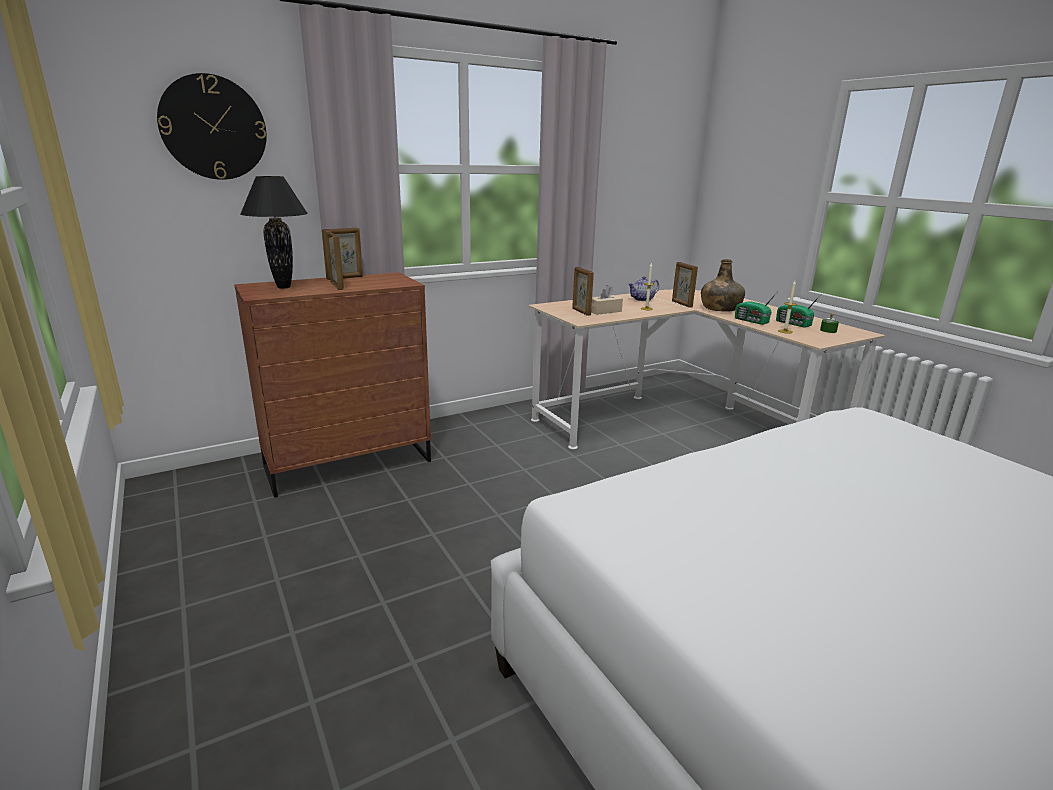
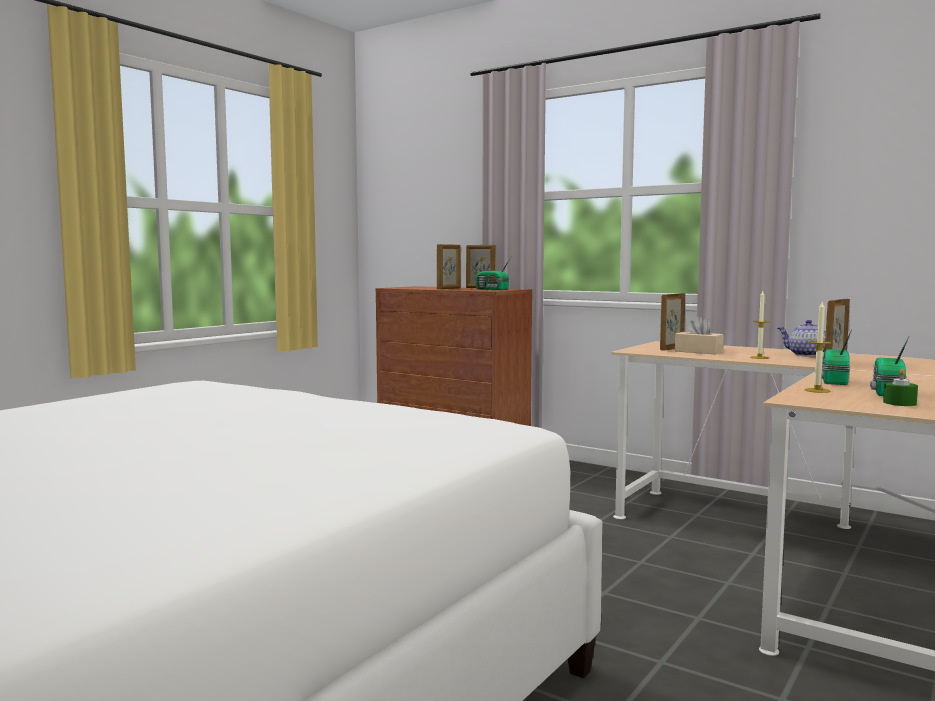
camera: 65 degrees right, 15 degrees down
(213, 128) = (436, 174): wall clock -> none
(283, 287) = (424, 287): black table lamp -> none
(386, 280) = (492, 289): none -> radio
(720, 309) = (865, 372): green bottle -> none

